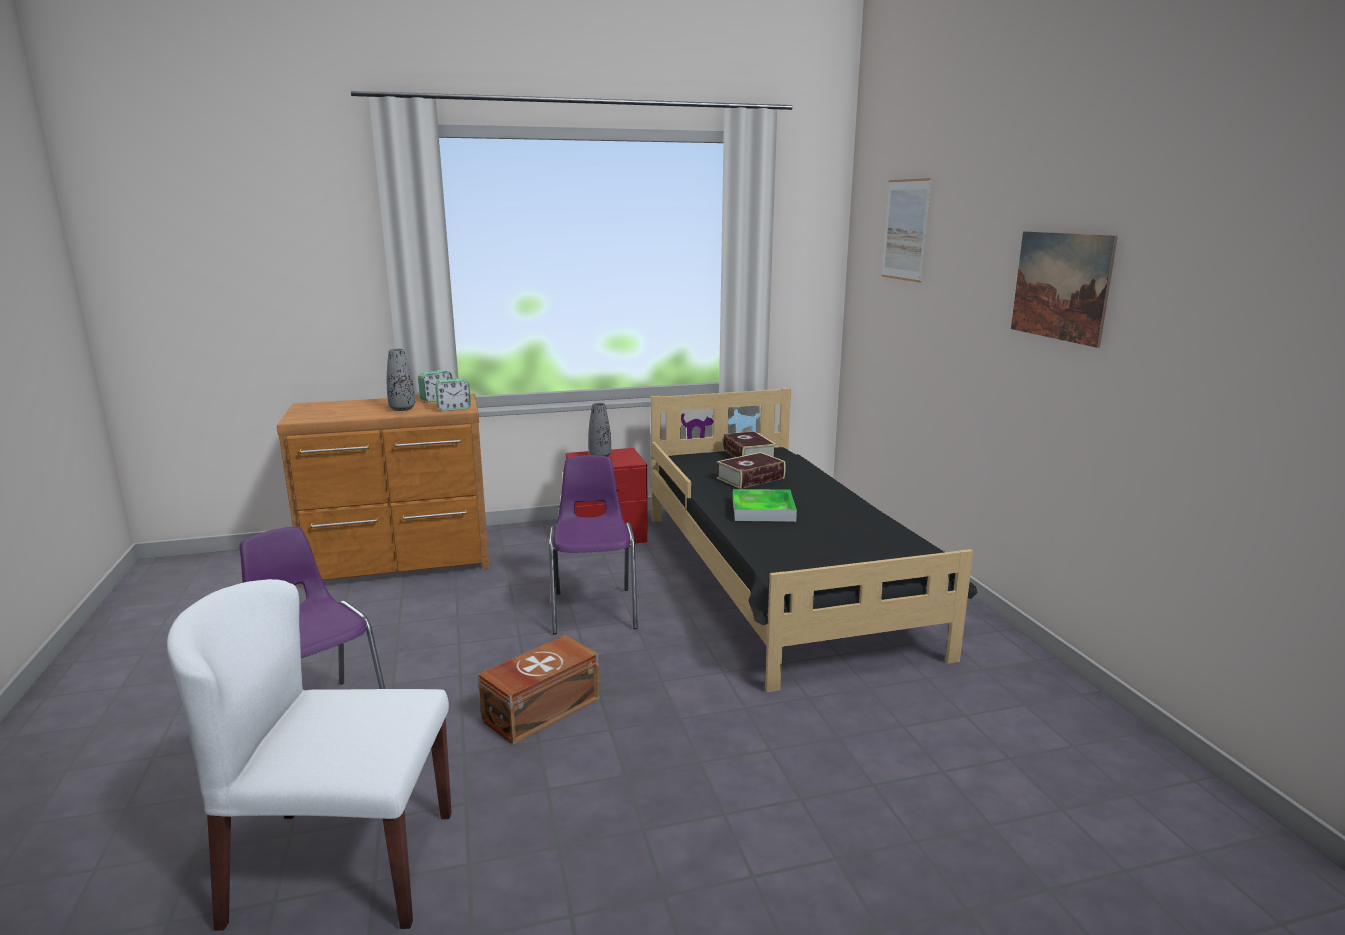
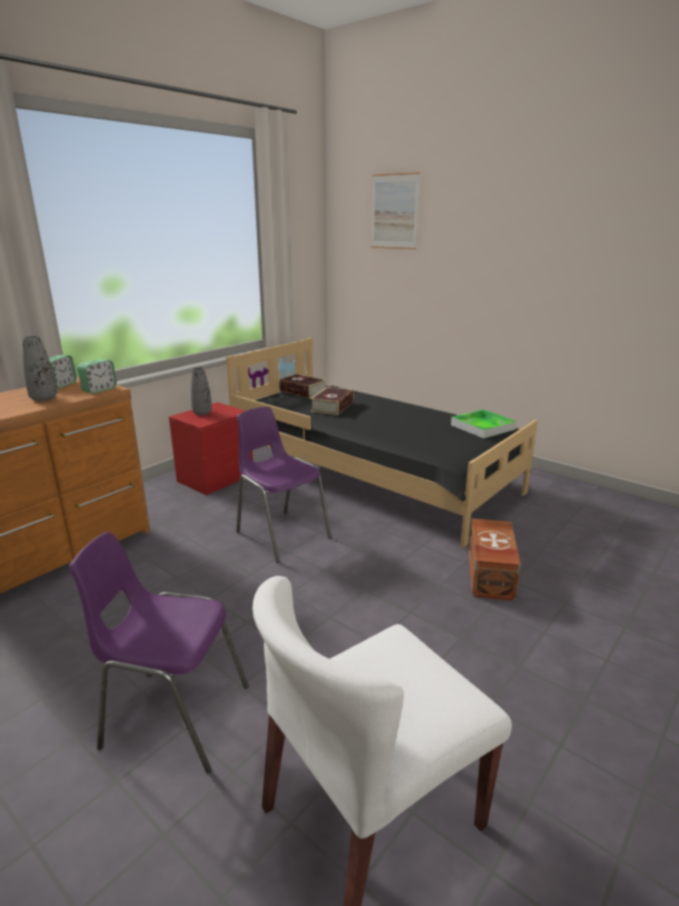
camera: 35 degrees left, 5 degrees up
(539, 709) = (344, 620): brown storage box -> brown storage box (489, 574)
(763, 510) = (377, 425): tray -> tray (482, 427)
(1060, 286) = (554, 242): picture -> none

